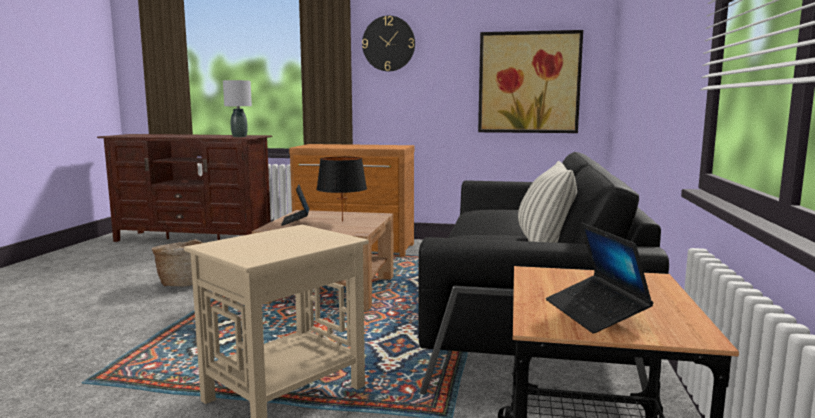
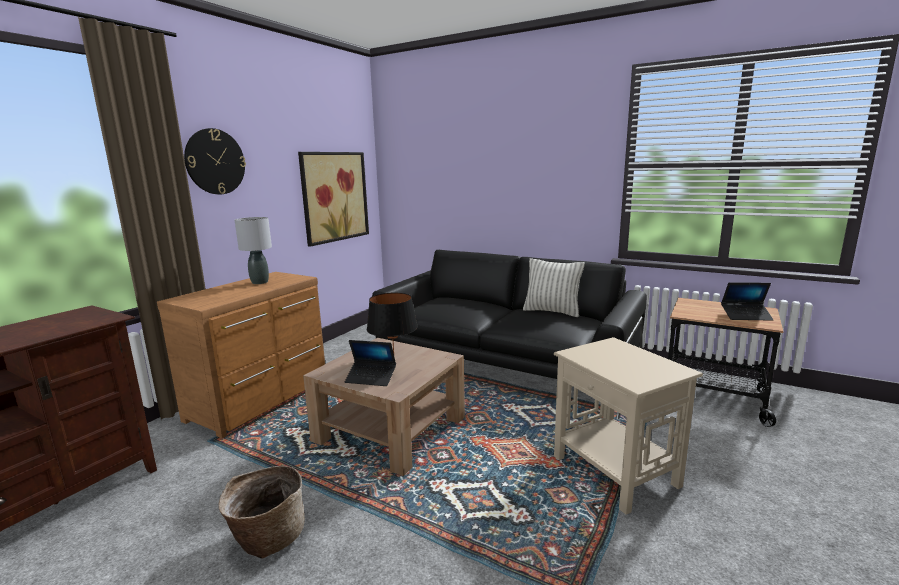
camera: 70 degrees left, 5 degrees up
(239, 136) = (87, 320): grey table lamp -> grey table lamp (259, 282)

